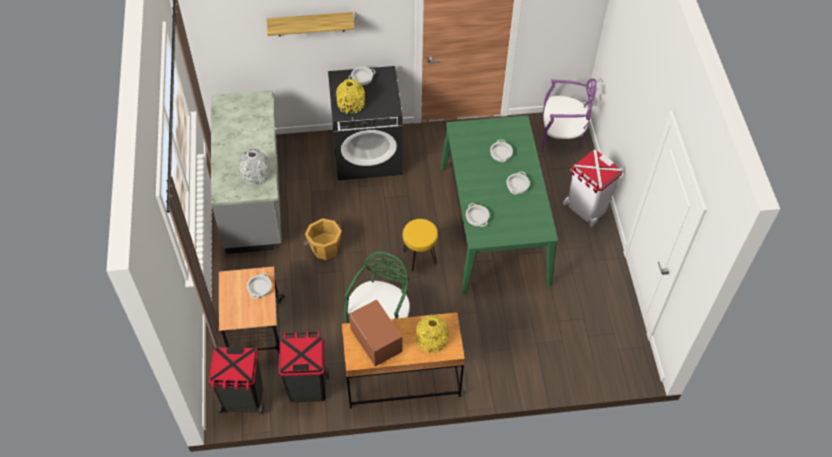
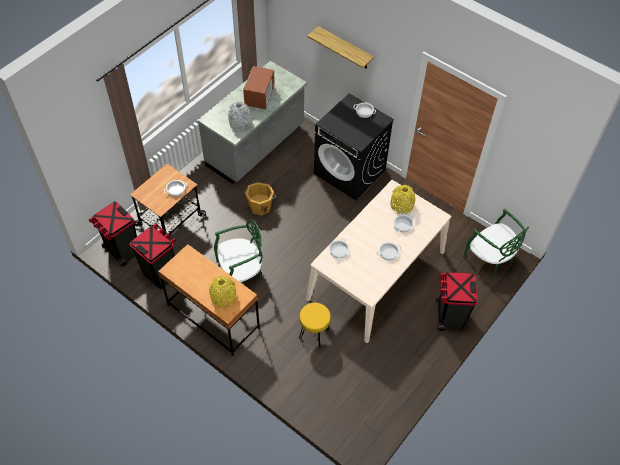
camera: 45 degrees right, 0 degrees up
(351, 104) = (338, 122): yellow vase -> yellow vase (401, 205)
(376, 341) = (193, 270): microwave -> microwave (260, 97)
(419, 257) = (307, 256): yellow stool -> yellow stool (314, 334)
(494, 224) = (376, 275): green dining table -> beige dining table
(561, 136) = (490, 258): purple chair -> green chair
(586, 209) = (449, 317): white trash can -> black trash can

